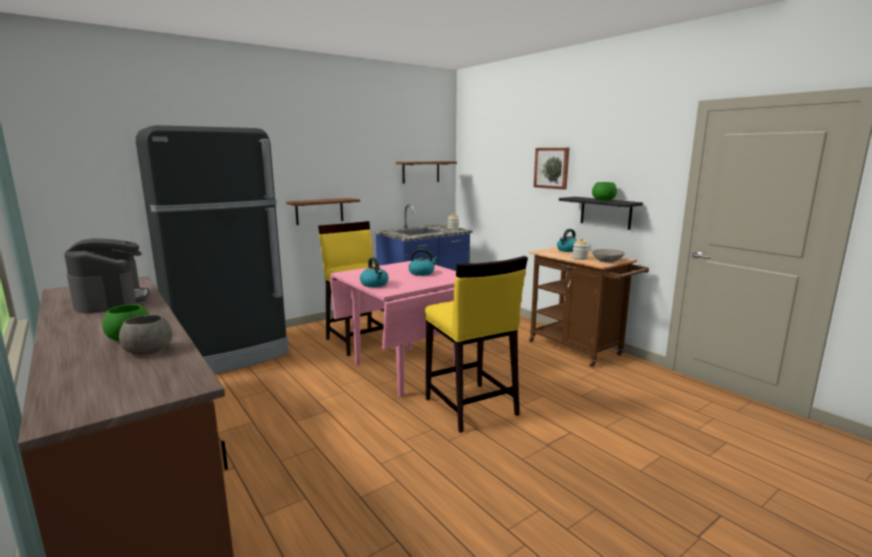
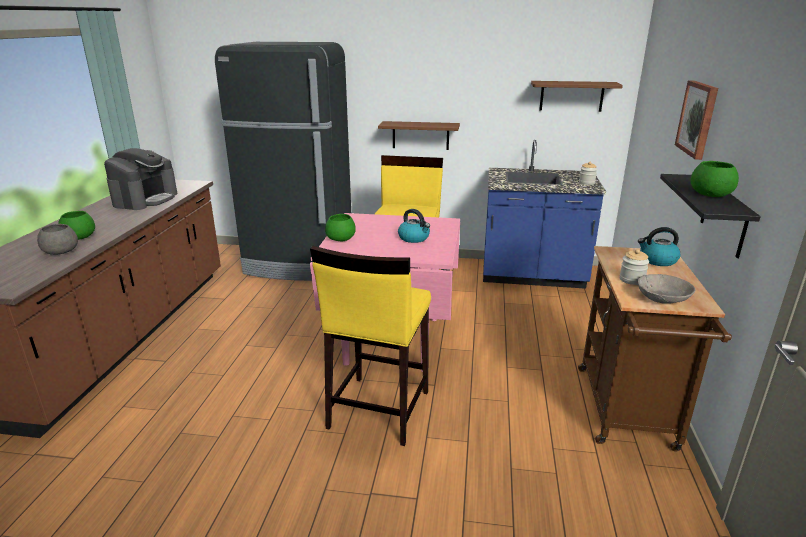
camera: 45 degrees right, 10 degrees up
(374, 284) = (341, 238): kettle -> green bowl

